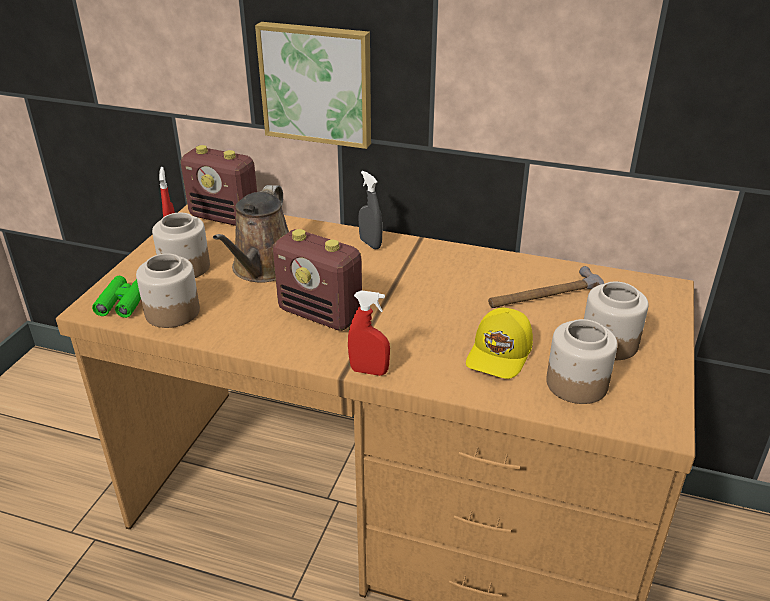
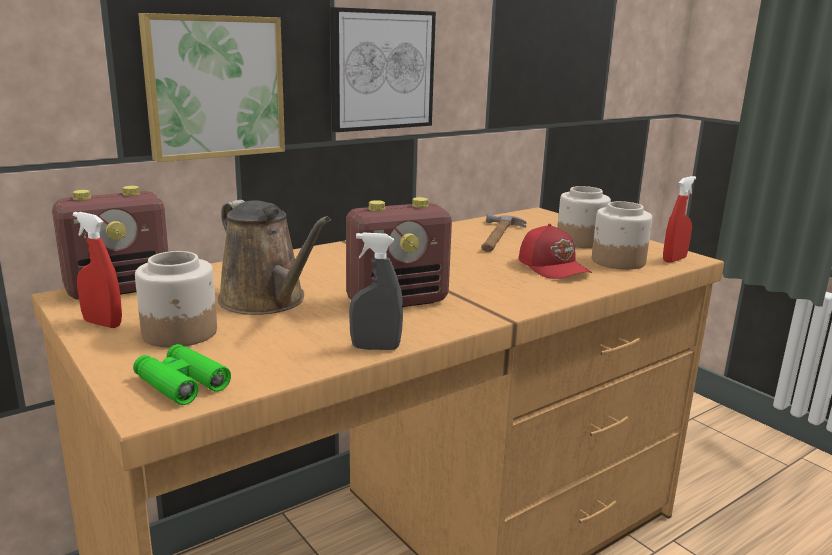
camera: 55 degrees left, 15 degrees down
(171, 312) = (263, 362): jar -> none
(369, 371) = (518, 310): red spray bottle -> red spray bottle (674, 259)
(370, 244) = (315, 256): grey spray bottle -> grey spray bottle (375, 348)
(483, 90) = (381, 70): none -> picture
(500, 354) = (554, 267): yellow cap -> red cap

